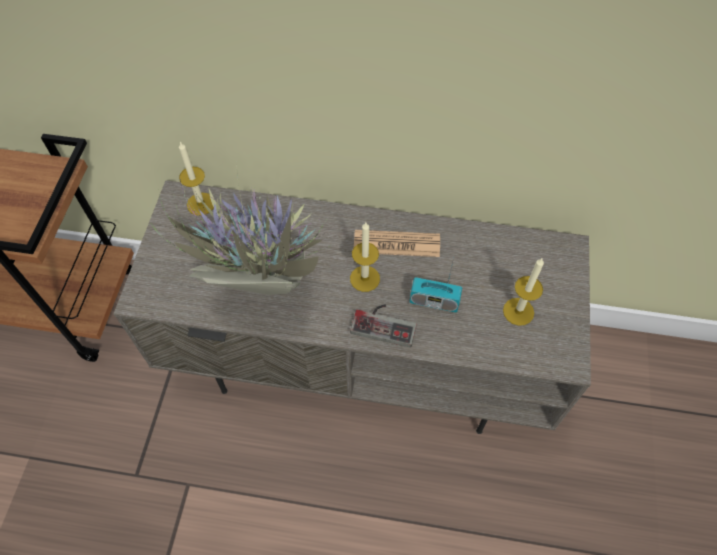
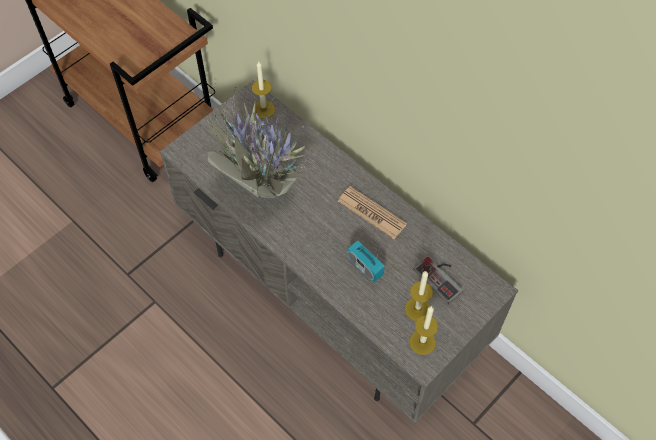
camera: 35 degrees right, 0 degrees up
(365, 278) = (331, 223): candle -> candle (422, 342)
(385, 323) = (320, 260): game controller -> game controller (442, 277)

